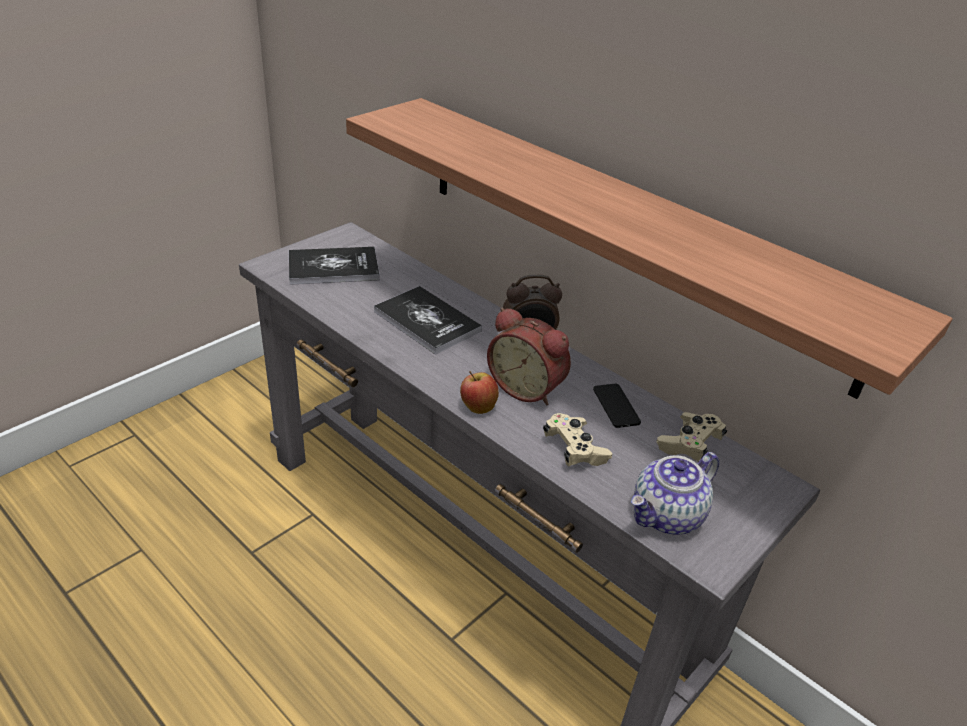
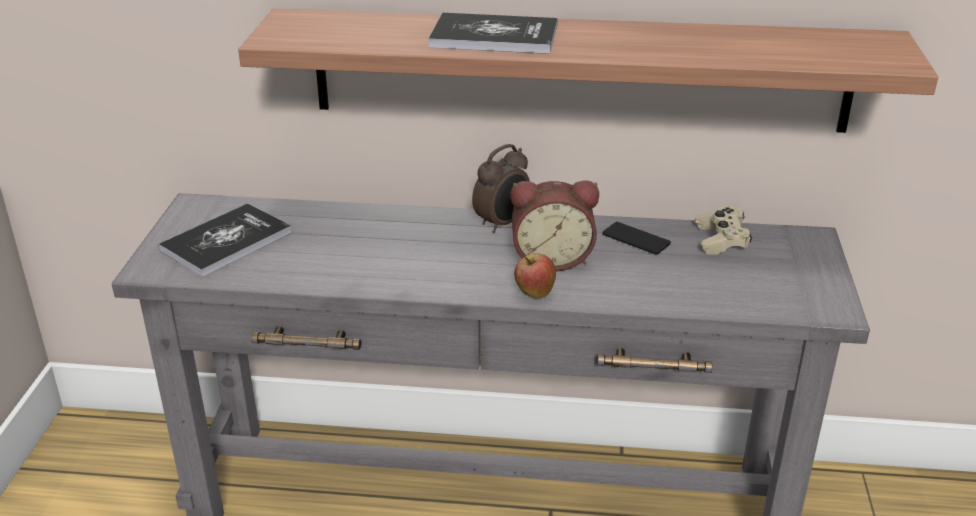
camera: 35 degrees left, 5 degrees down
(427, 321) = (391, 247): book -> book (494, 36)
(574, 449) = (650, 285): beige game controller -> none
(667, 516) = (771, 296): teapot -> none

